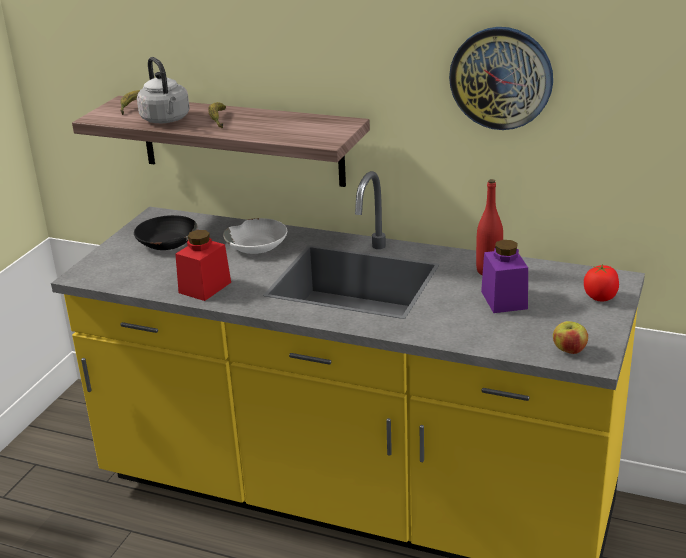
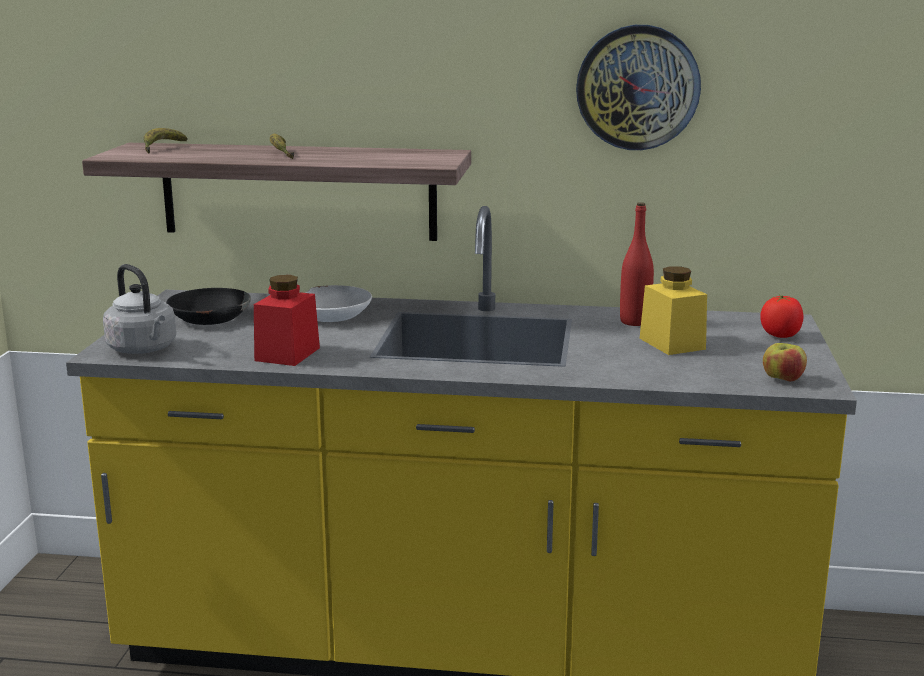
camera: 15 degrees left, 10 degrees down
(166, 120) = (212, 155): grey kettle -> grey kettle (144, 349)
(504, 300) = (672, 343): purple jar -> yellow jar

